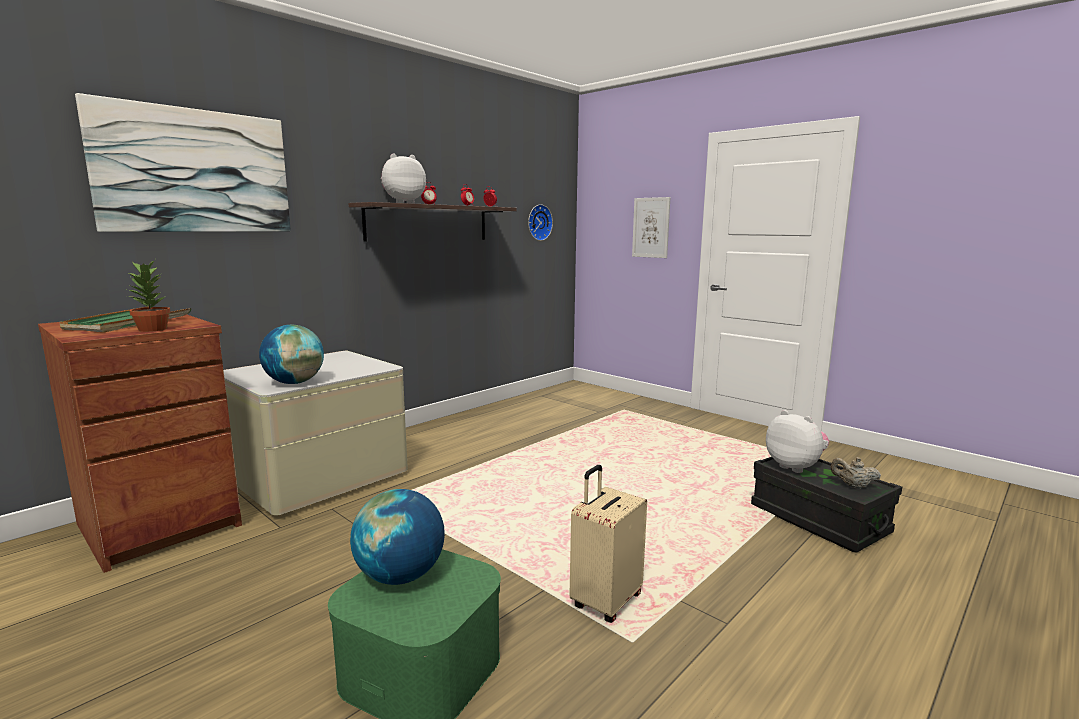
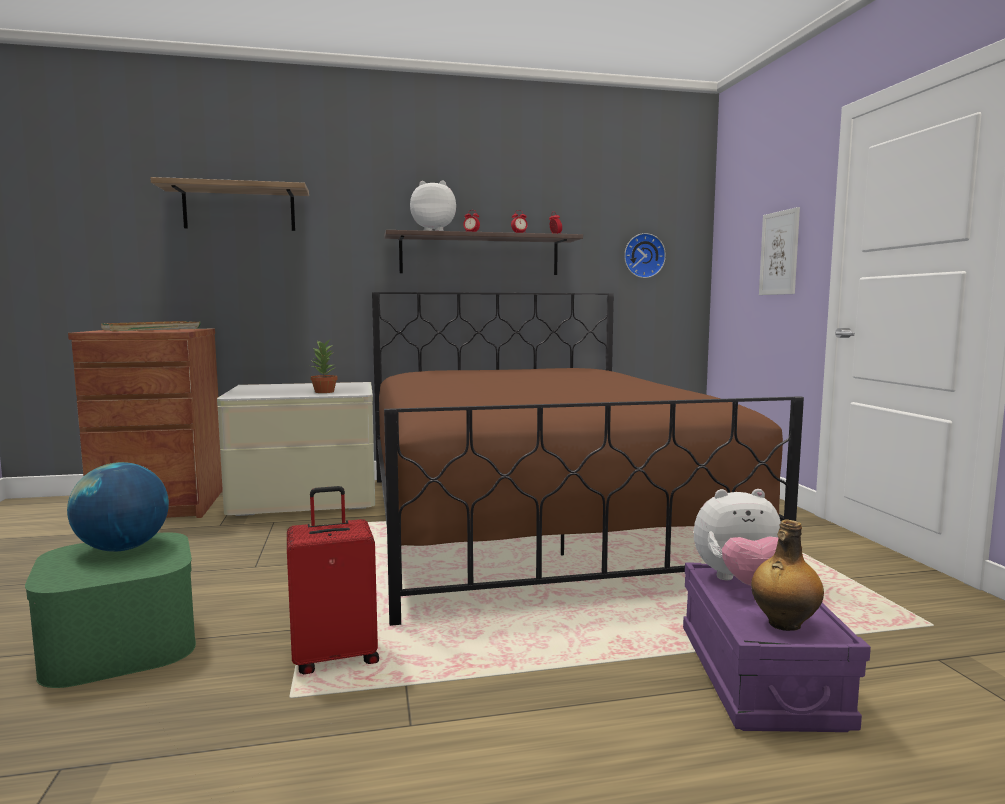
camera: 35 degrees right, 5 degrees down
(153, 329) = (142, 331): potted plant -> potted plant (324, 392)
(195, 171) = (239, 209): picture -> shelf
(294, 382) = (261, 394): globe -> none
(547, 452) = (534, 522): none -> brown bed
(605, 601) = (335, 657): beige suitcase -> red suitcase
(795, 467) = (740, 582): plush toy -> plush toy turned 90 degrees clockwise
(818, 520) = (759, 676): black storage box -> purple storage box
(853, 486) = (783, 624): beige teapot -> bottle

